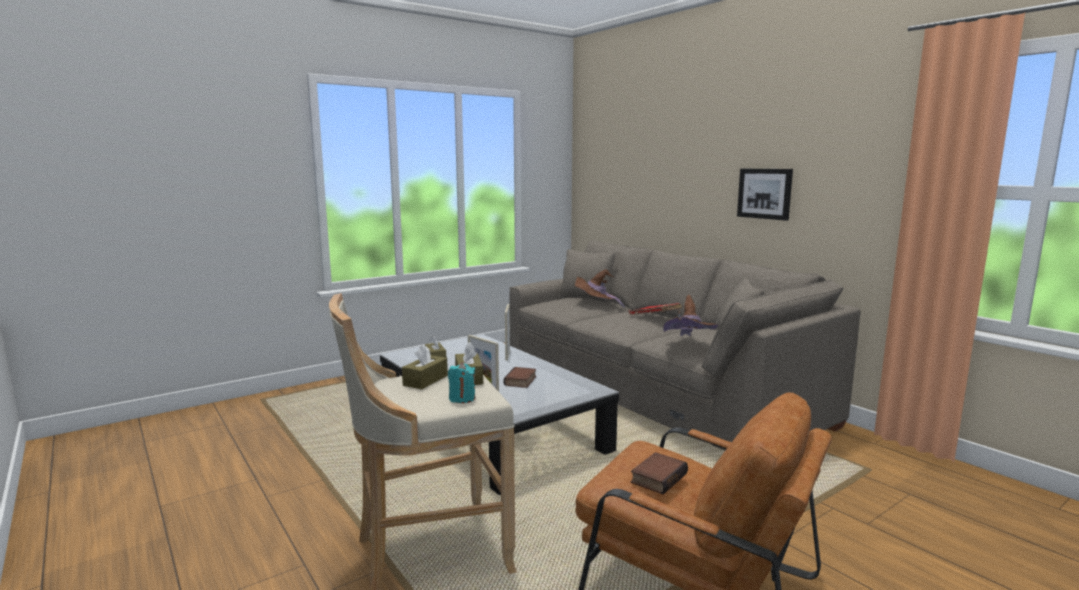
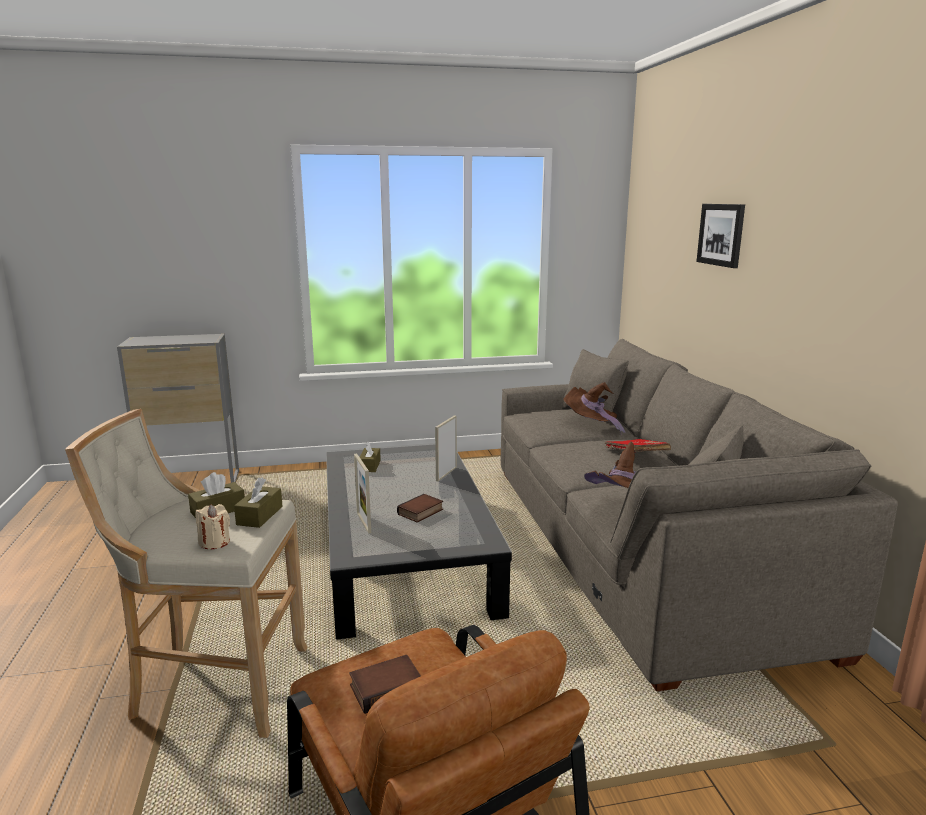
camera: 25 degrees right, 5 degrees up
(218, 412) = (192, 482): none -> grey cabinet
(462, 398) = (215, 542): turquoise candle -> beige candle
(765, 193) = (809, 305): picture -> picture (721, 234)

